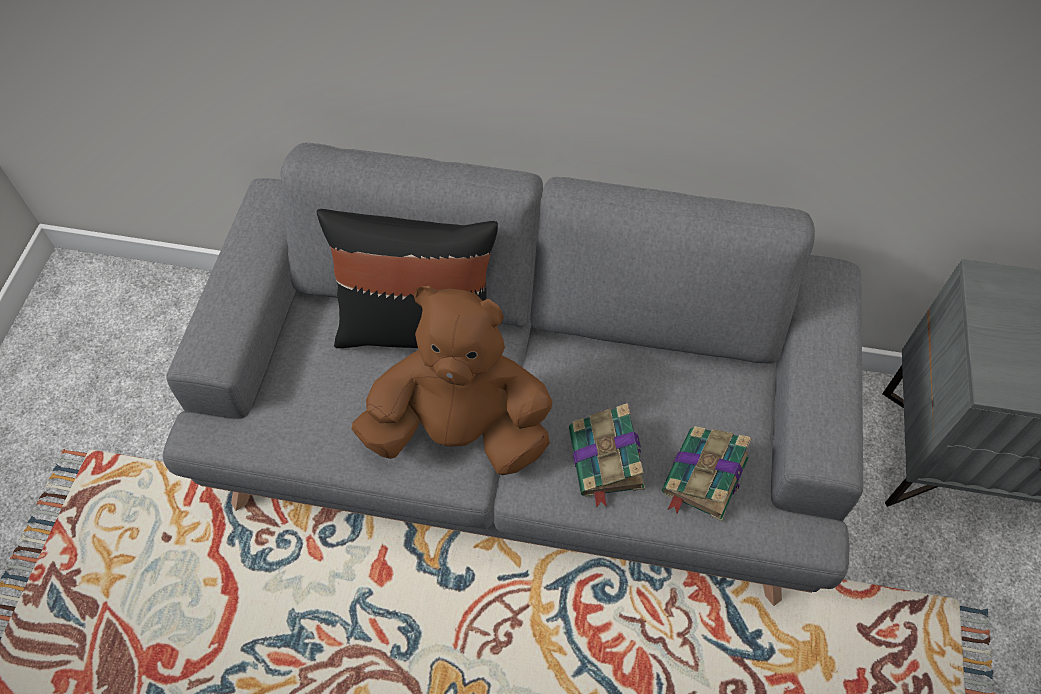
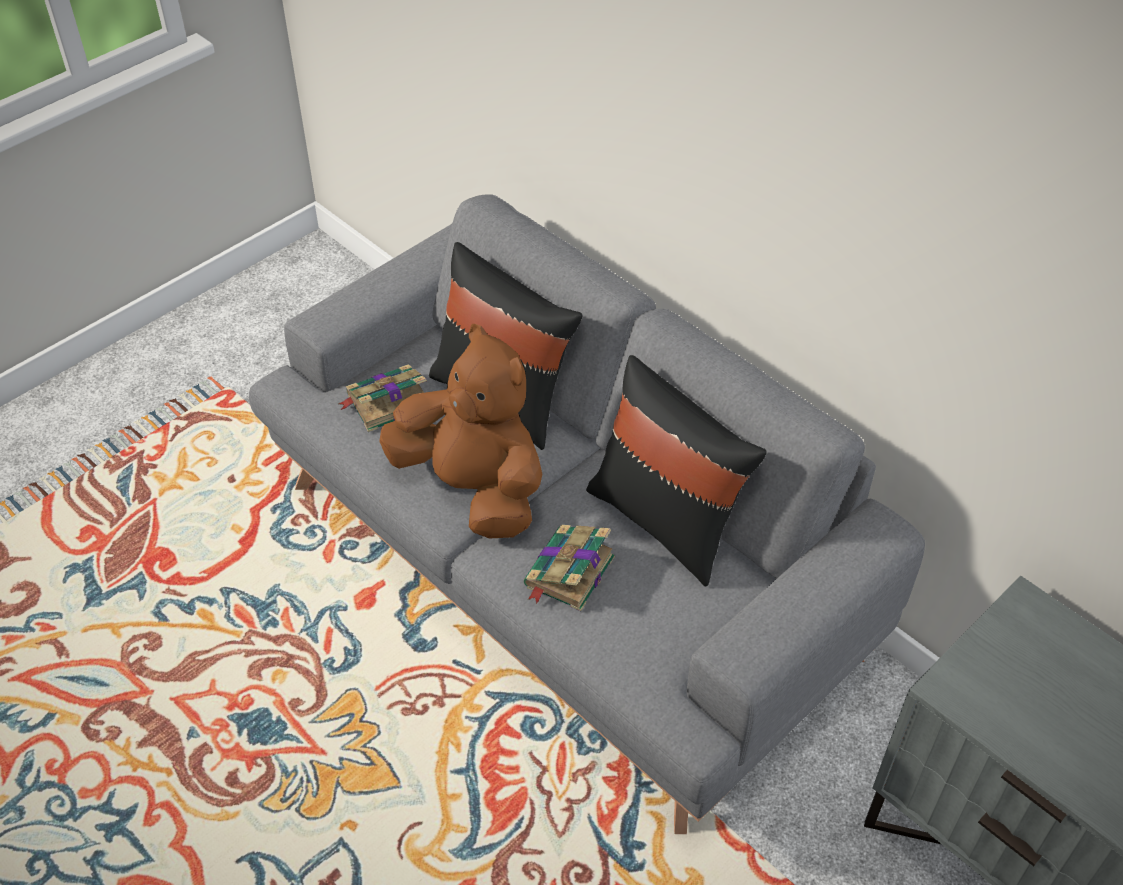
camera: 35 degrees right, 10 degrees down
(642, 364) = (666, 521): none -> black pillow
(704, 477) = (639, 632): book -> book (386, 402)

